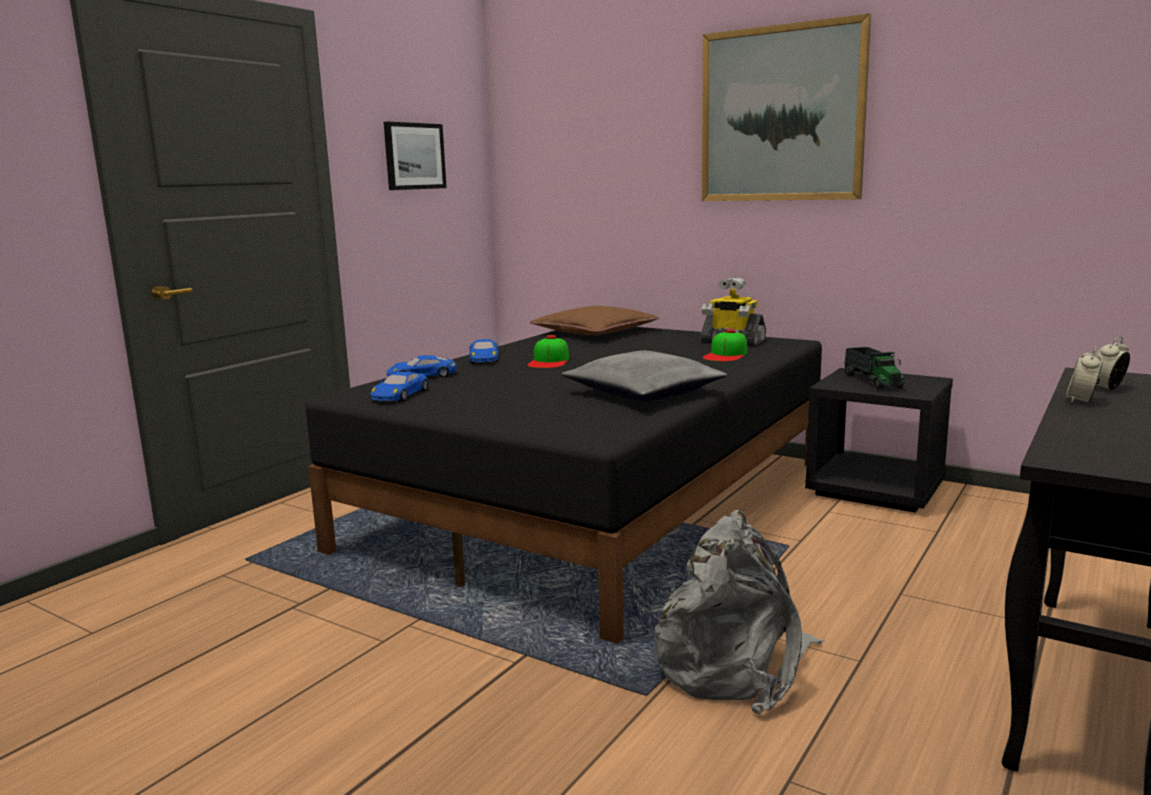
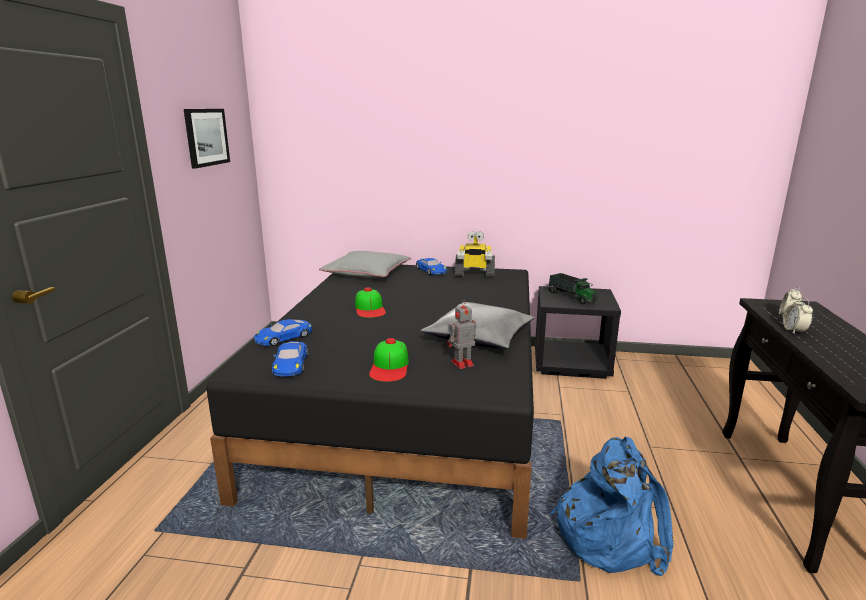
camera: 25 degrees left, 5 degrees up
(484, 358) = (313, 310): blue toy car -> blue toy car (431, 270)
(584, 411) = (461, 364): none -> toy robot
(595, 332) = (367, 272): brown pillow -> grey pillow
(726, 355) = (486, 289): cap -> cap (390, 366)
(735, 664) = (610, 534): grey backpack -> blue backpack
(781, 114) = (497, 115): picture -> none

